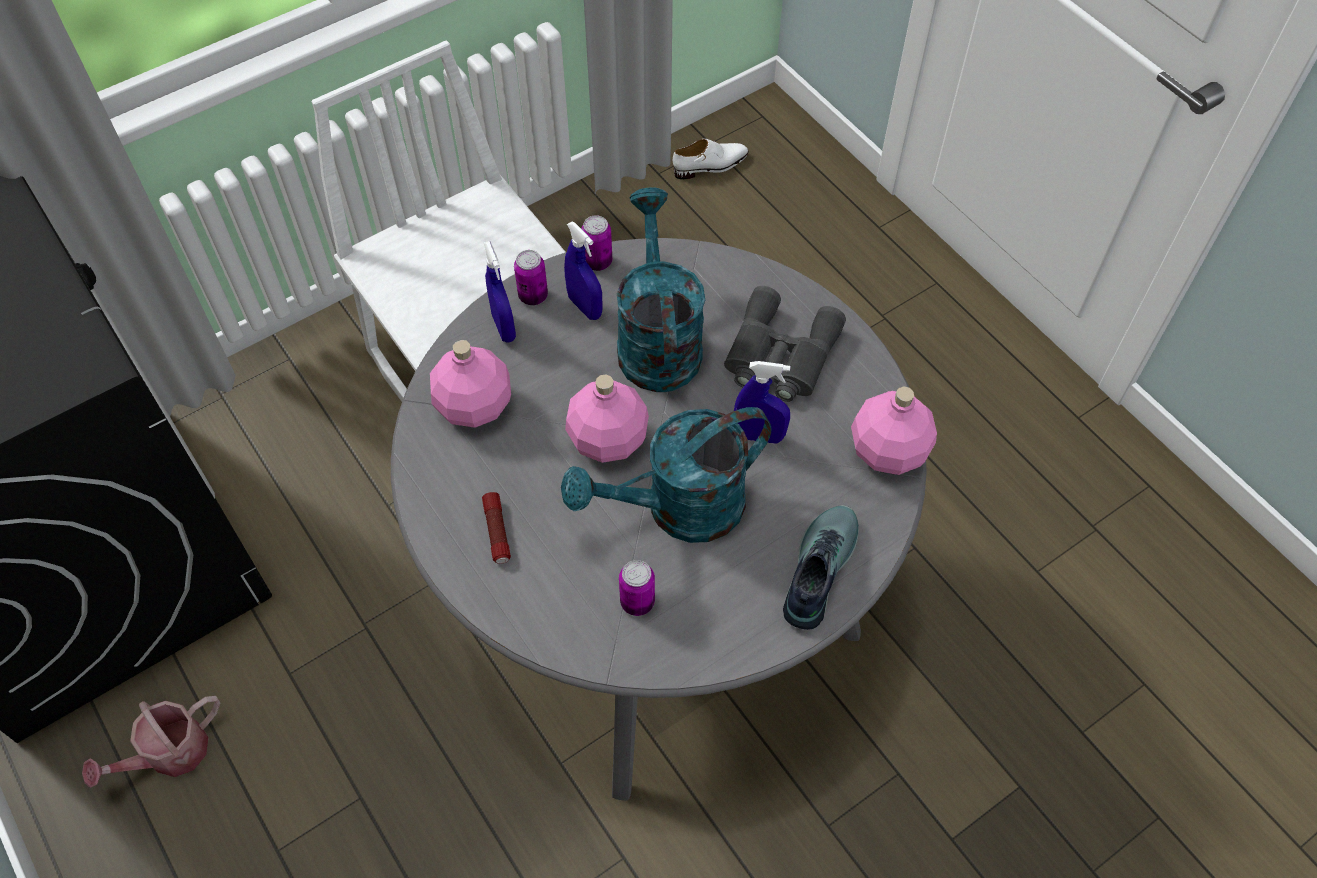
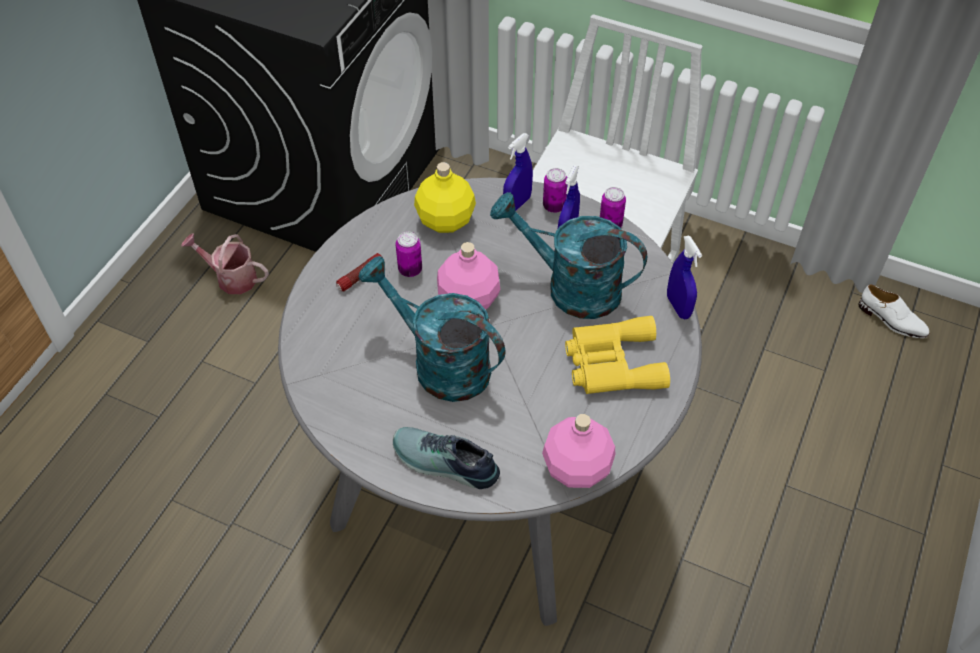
camera: 60 degrees right, 5 degrees down
(473, 407) = (444, 220): pink bottle -> yellow bottle
(637, 602) = (355, 373): can -> can (410, 269)
(657, 339) = (570, 287): turquoise watering can -> turquoise watering can turned 120 degrees counterclockwise
(759, 436) = (532, 381): blue spray bottle -> blue spray bottle (678, 307)
(779, 356) = (611, 363): grey binoculars -> yellow binoculars
(816, 569) = (444, 464): shoe -> shoe turned 150 degrees counterclockwise

